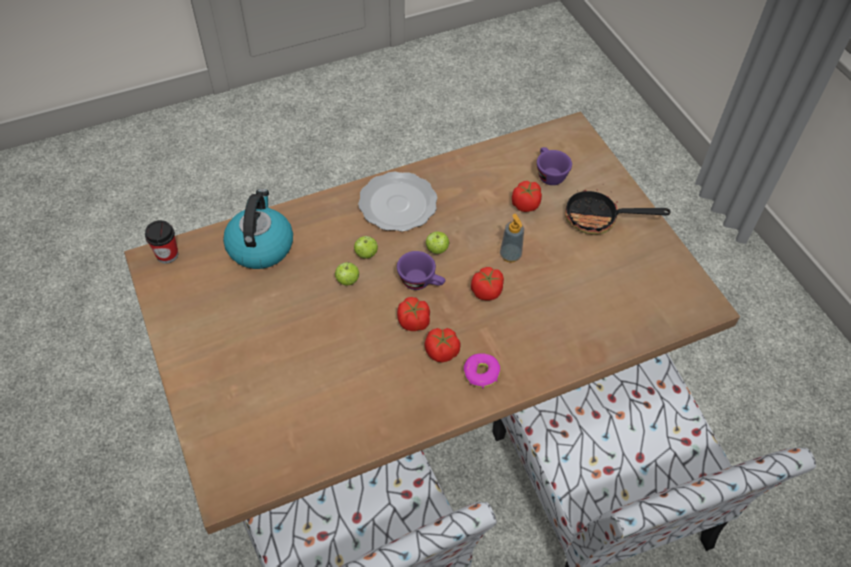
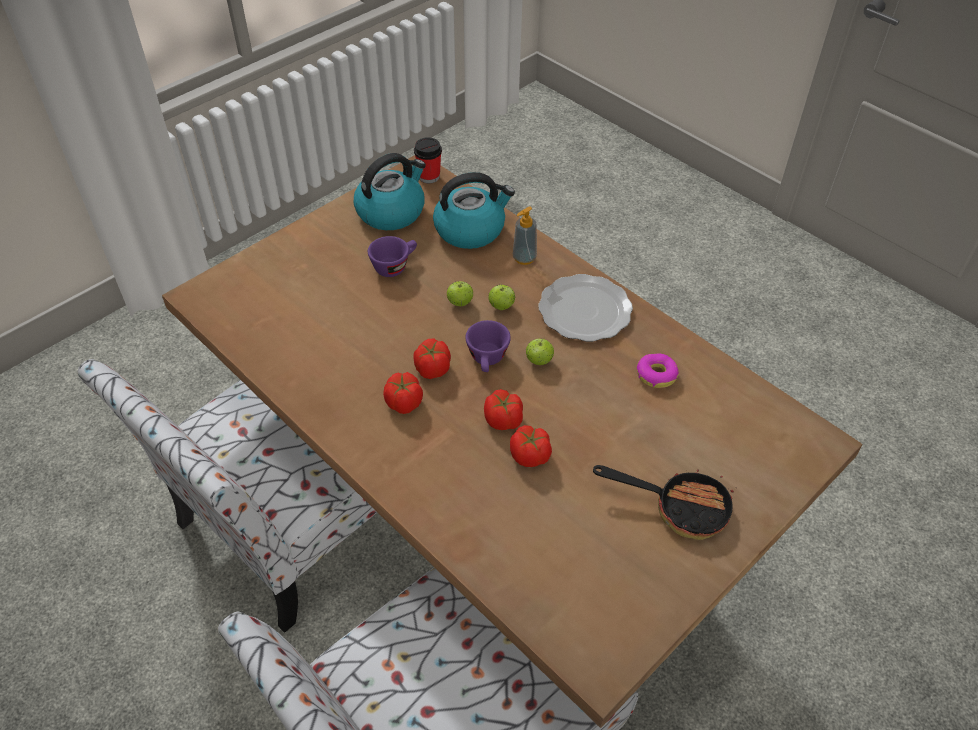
camera: 70 degrees right, 5 degrees down
(199, 297) = (391, 211): none -> kettle
(481, 374) = (389, 444): donut -> donut (656, 375)
(510, 255) = (567, 428): soap dispenser -> soap dispenser (524, 258)
(525, 204) = (656, 424): tomato -> tomato (530, 456)
(548, 174) = (722, 435): purple cup -> purple cup (394, 266)
(599, 219) = (680, 507): frying pan -> frying pan turned 120 degrees clockwise

